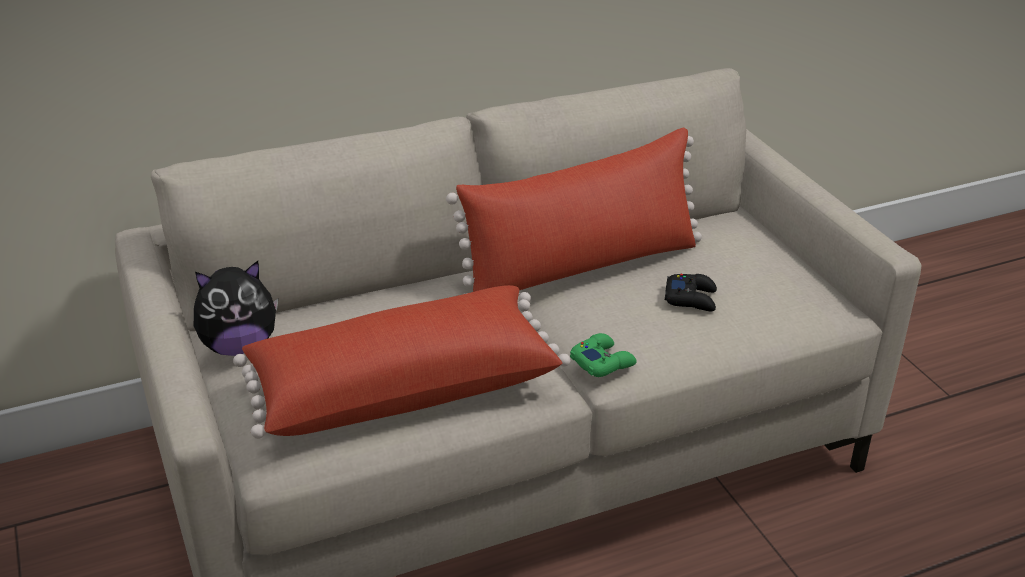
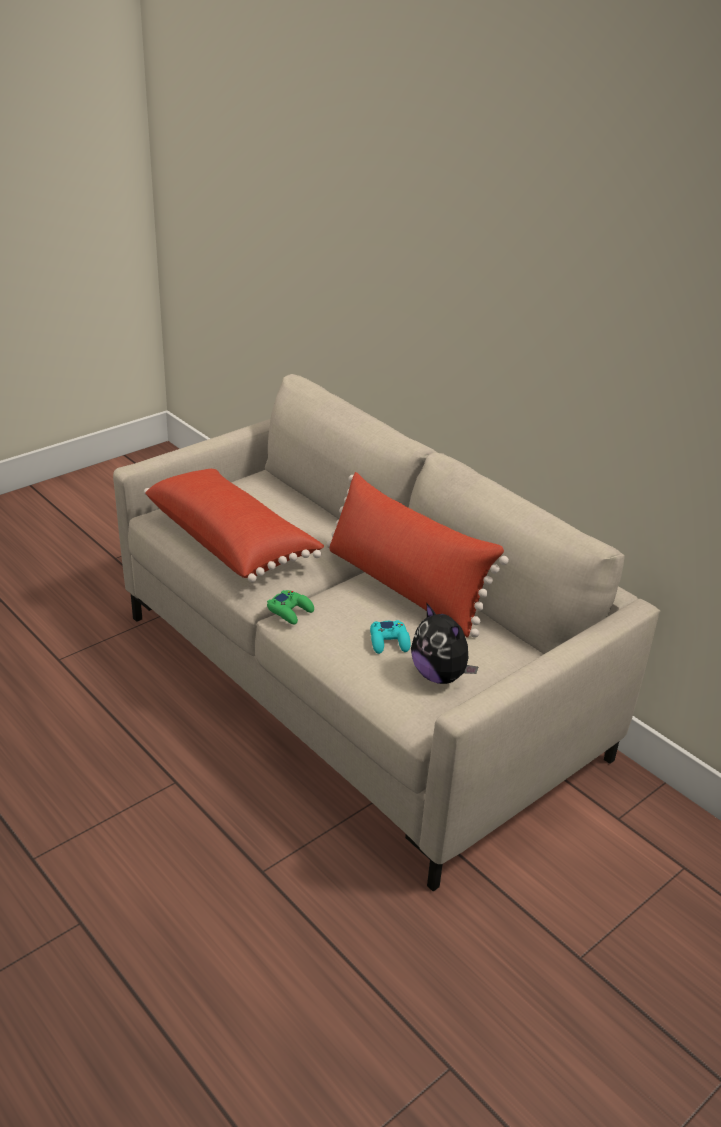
camera: 70 degrees right, 0 degrees up
(239, 347) = (249, 483): plush toy -> plush toy (440, 675)
(691, 298) = (389, 641): black game controller -> turquoise game controller

